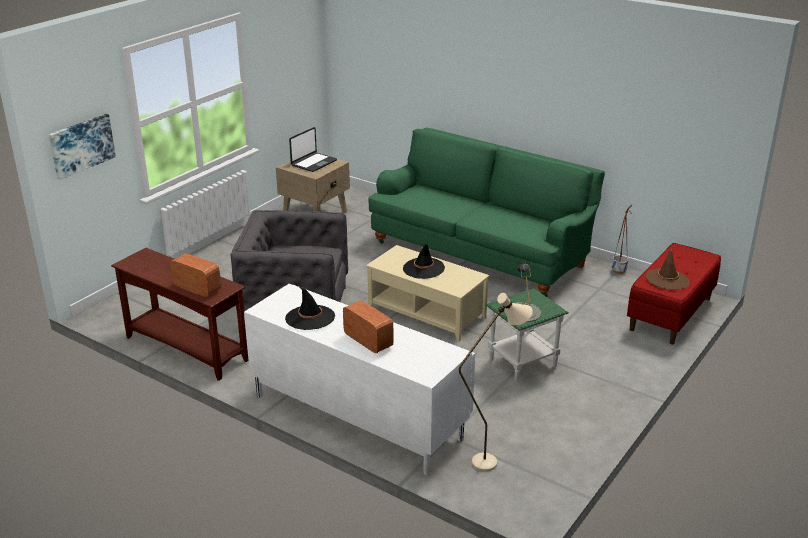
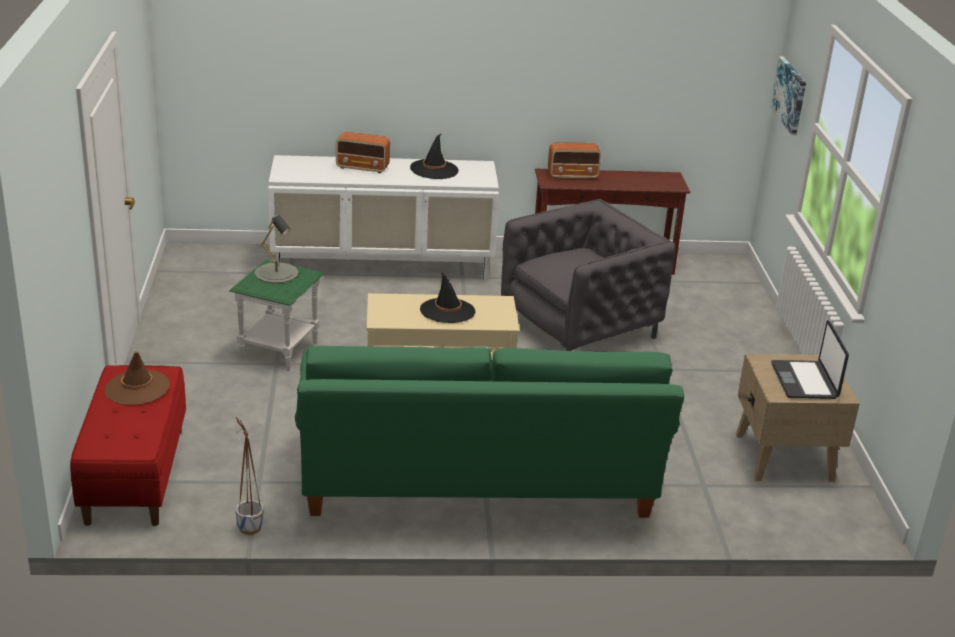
camera: 140 degrees right, 0 degrees up
(493, 460) = (236, 269): beige floor lamp -> none

